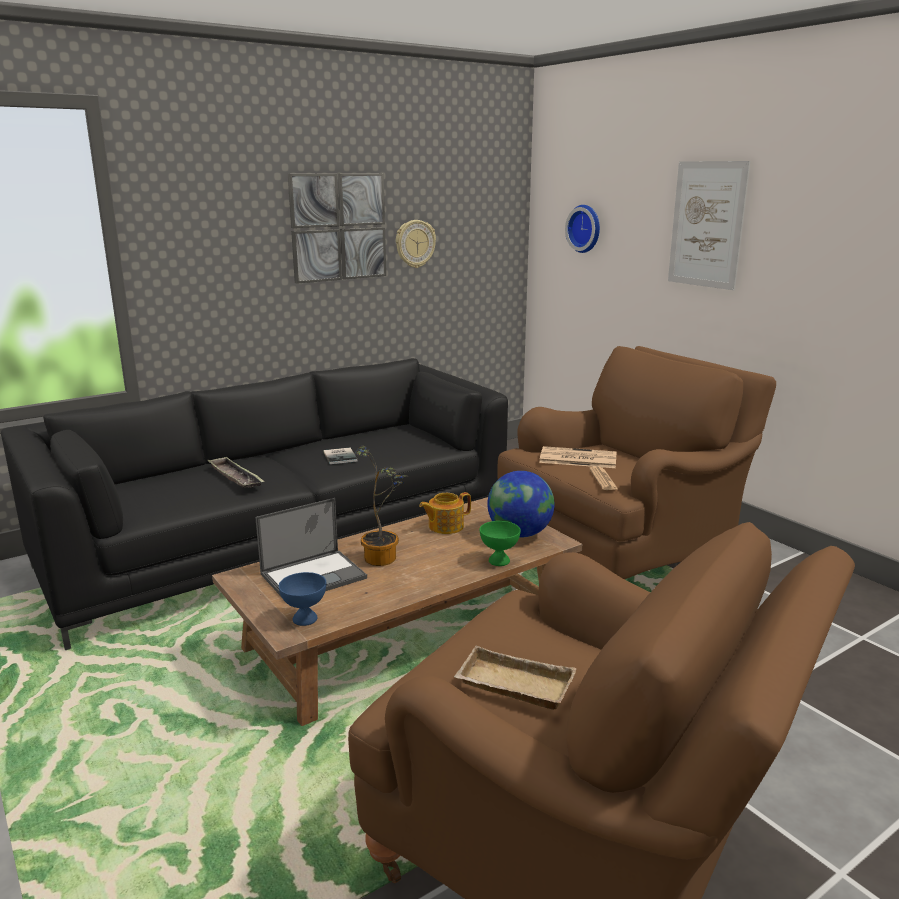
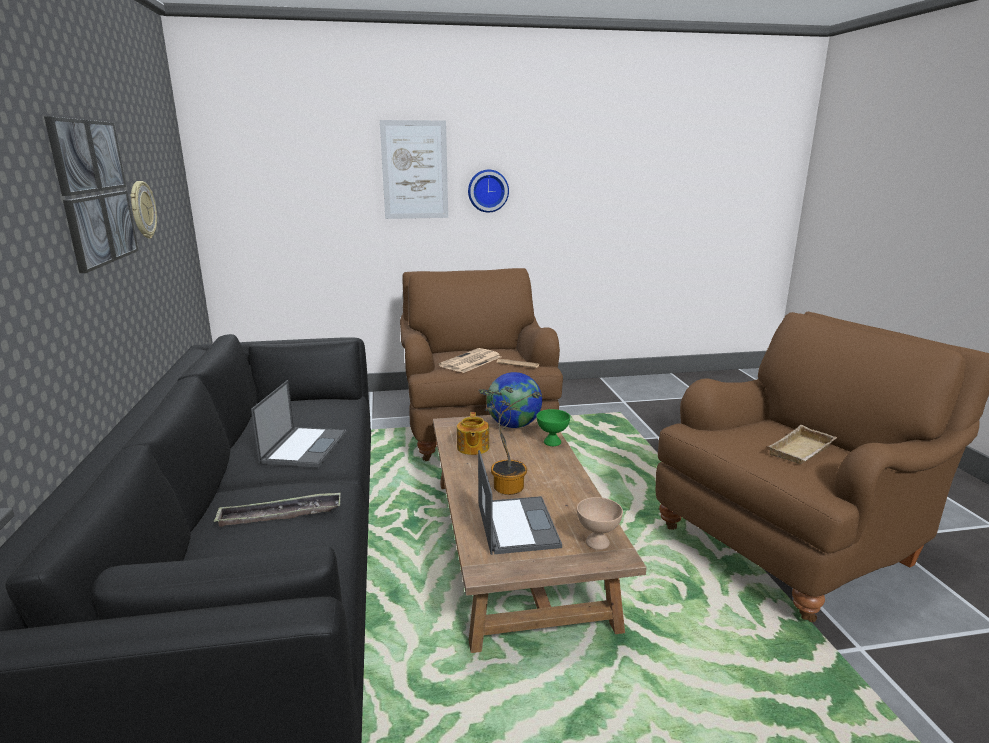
camera: 65 degrees left, 0 degrees up
(305, 619) = (598, 543): blue bowl -> beige bowl
(341, 456) = (304, 447): book -> laptop
(585, 228) = (277, 182): wall clock -> wall clock (487, 190)

